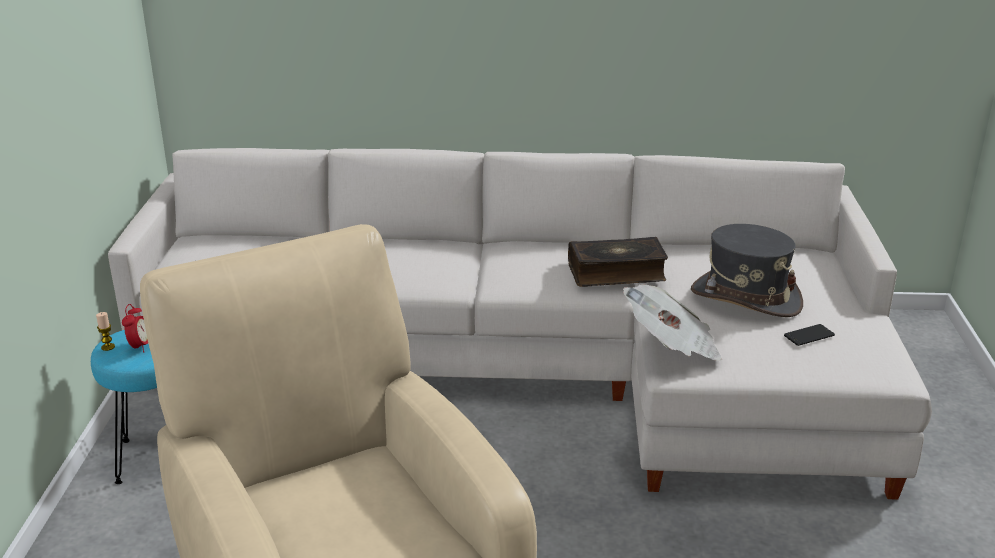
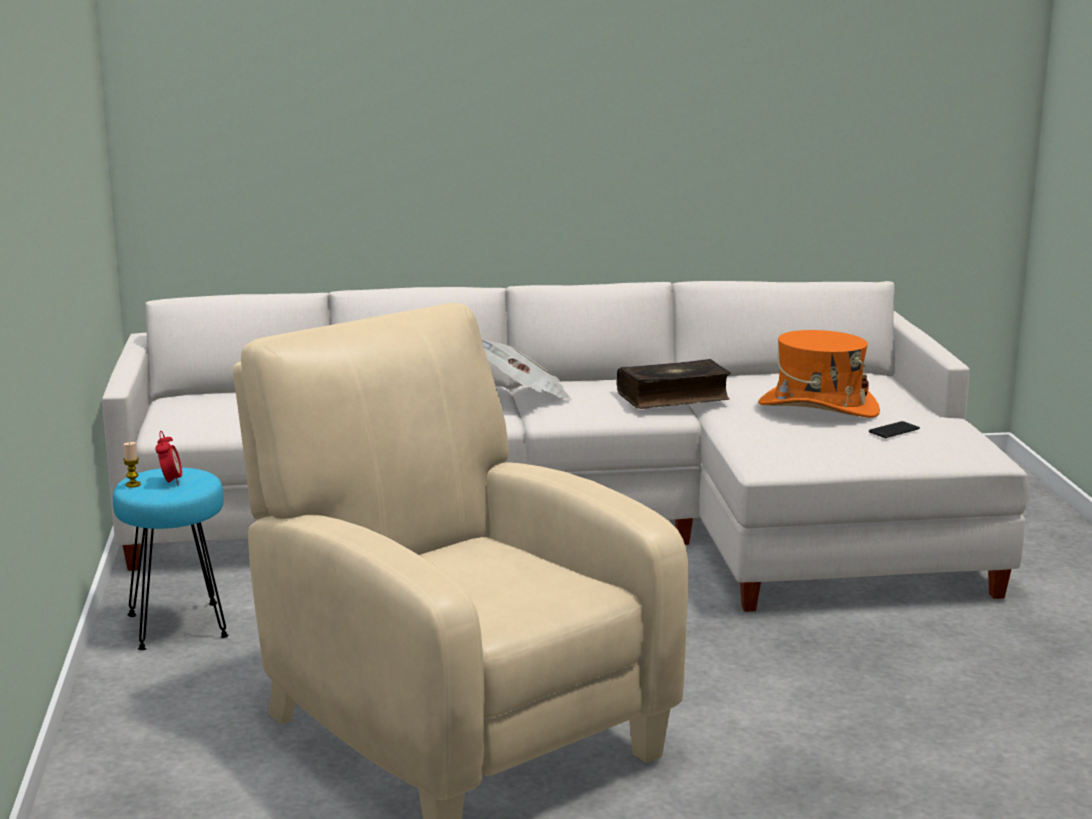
camera: 10 degrees left, 10 degrees down
(672, 346) = (757, 446): newspaper -> newspaper (524, 394)
(745, 298) = (818, 408): grey hat -> orange hat

